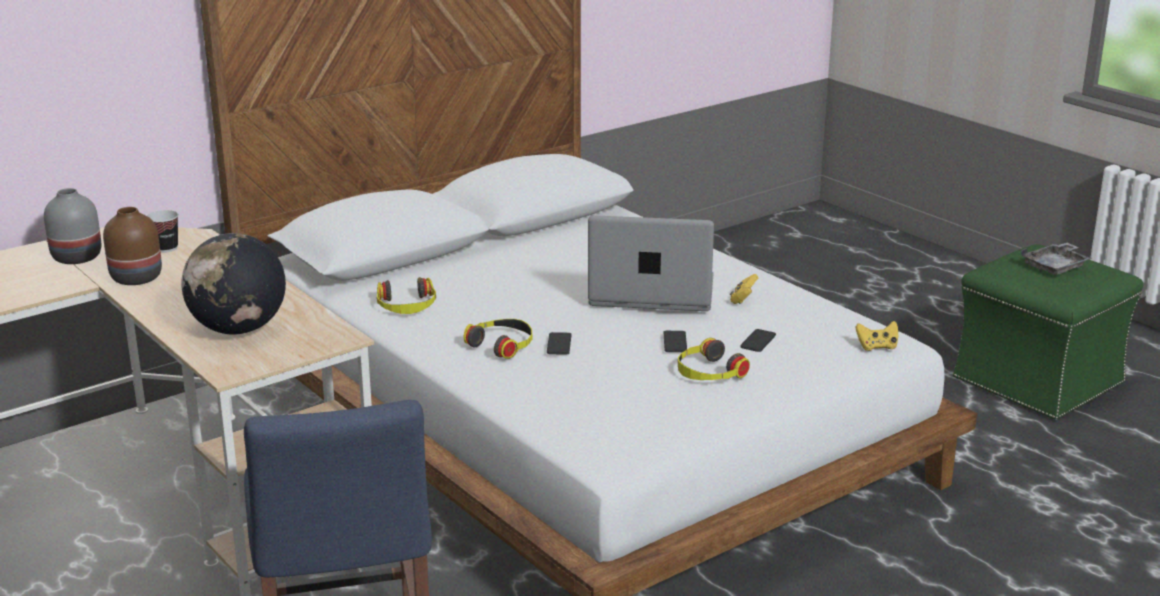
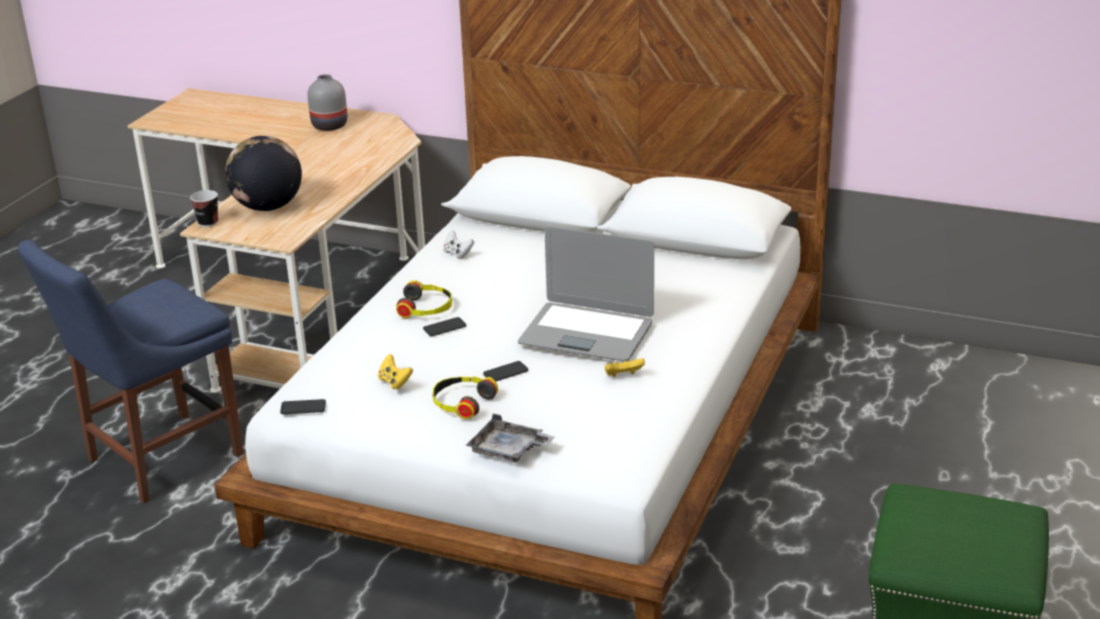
camera: 60 degrees right, 5 degrees up
(137, 277) = (317, 152): brown vase -> none
(166, 248) = (371, 141): cup -> cup (208, 223)
(407, 306) = (457, 254): headphones -> white game controller
(651, 293) = (587, 333): laptop -> laptop turned 135 degrees clockwise
(758, 341) = (548, 407): phone -> phone (303, 407)
(877, 347) = (599, 466): yellow game controller -> yellow game controller (394, 382)
(1056, 267) = (968, 531): grey tray -> grey tray (508, 450)

